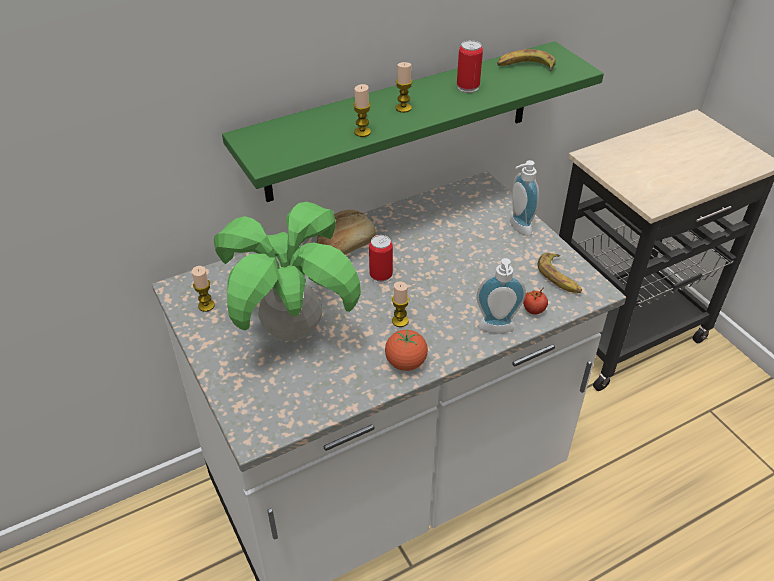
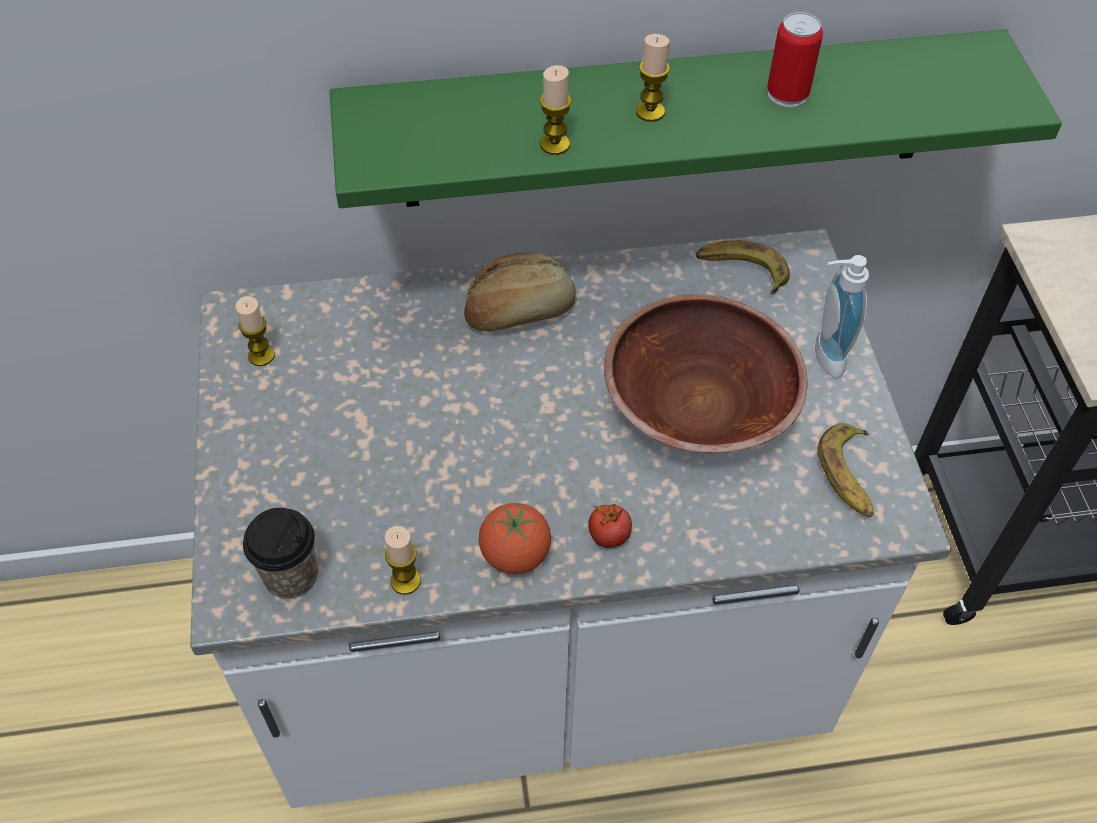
camera: 20 degrees right, 10 degrees up
(283, 410) = (291, 576): none -> cup
(292, 329) = (368, 437): potted plant -> none
(381, 275) = (550, 381): can -> none
(400, 321) = (541, 475): candle -> candle (405, 581)
(465, 267) = (697, 406): none -> brown bowl
(497, 330) = (691, 543): soap dispenser -> none
(525, 67) = (917, 75): banana -> banana (741, 271)
(533, 310) = (773, 524): tomato -> tomato (609, 536)

